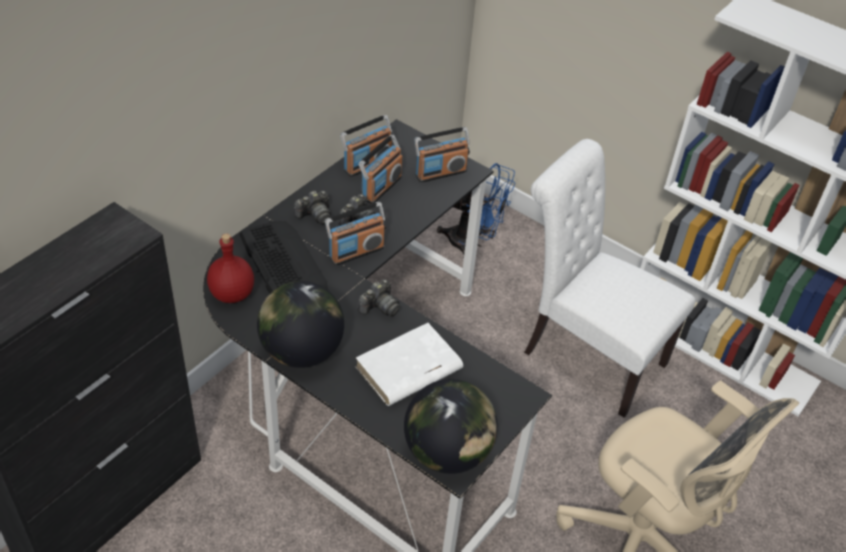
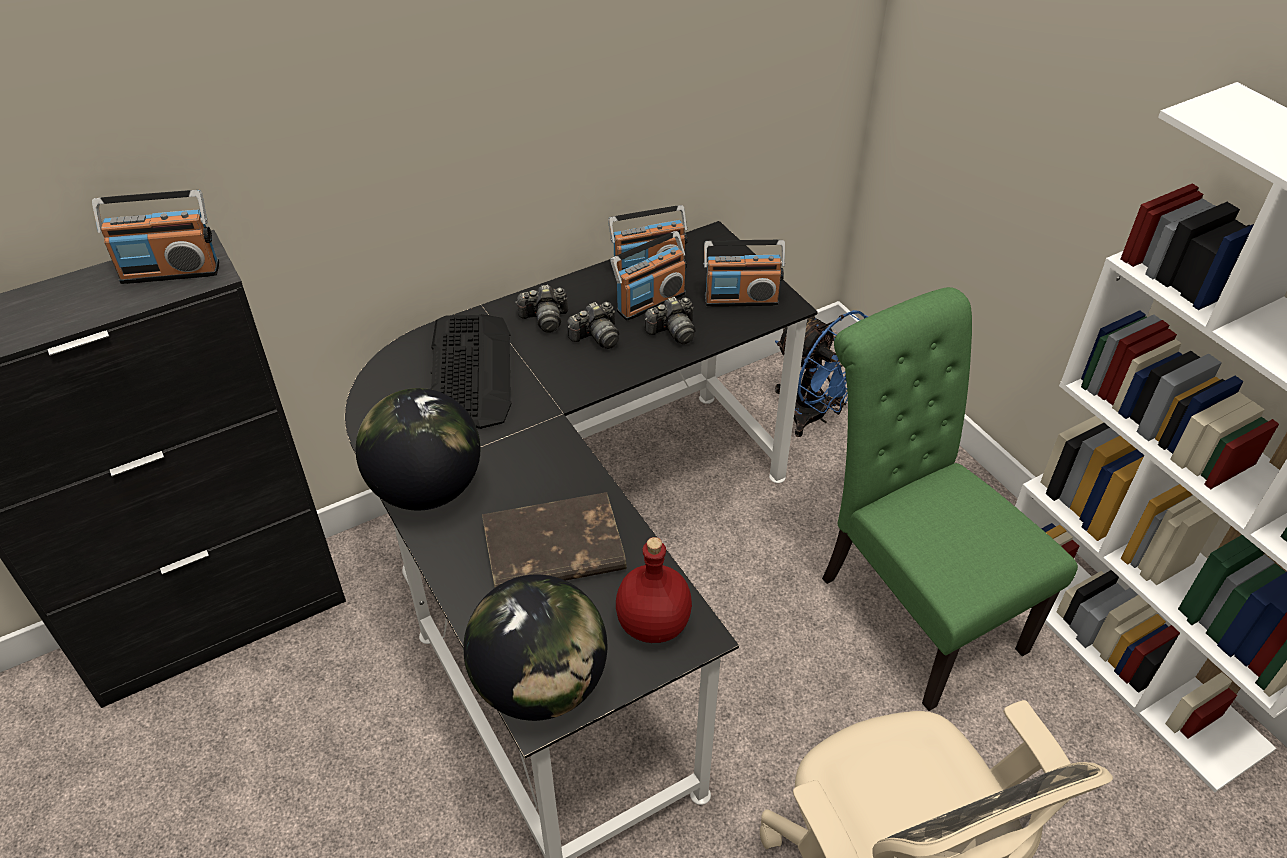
camera: 25 degrees right, 0 degrees up
(232, 294) = (384, 394): red bottle -> red bottle (652, 625)
(356, 252) = (571, 377): radio -> radio (170, 271)
(379, 307) = (560, 456): camera -> camera (673, 331)
(408, 369) = (552, 550): white book -> brown book
(586, 354) = (911, 605): white chair -> green chair

